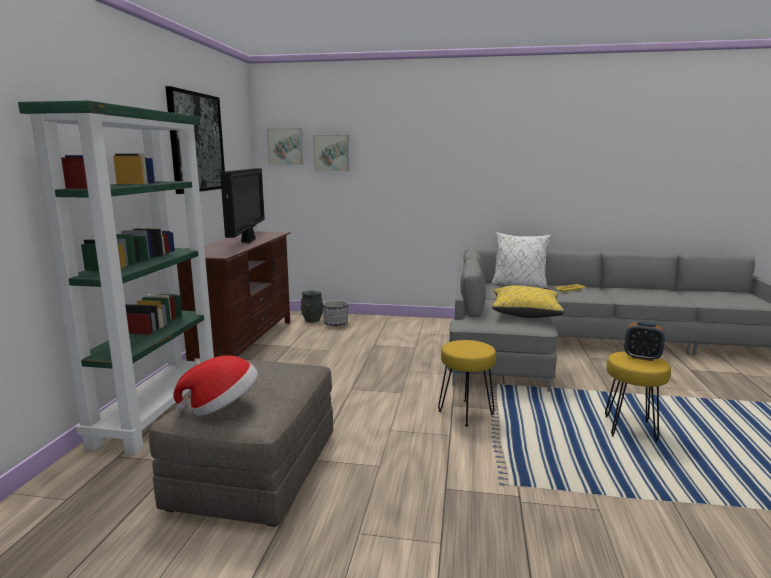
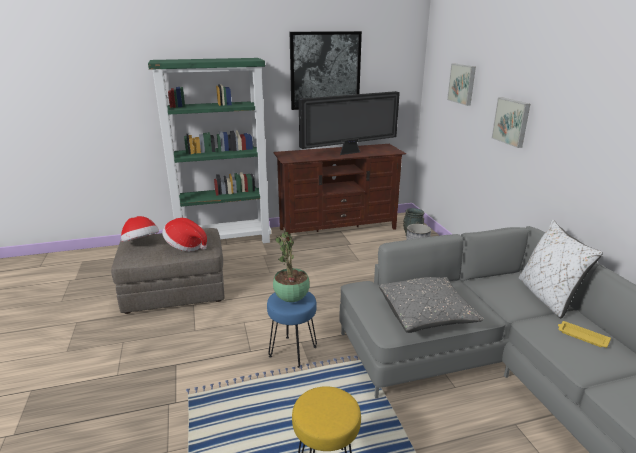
camera: 65 degrees right, 10 degrees up
(282, 377) = (185, 246): none -> hat
(285, 146) = (438, 72): picture -> picture (512, 121)
(465, 412) = (293, 351): yellow stool -> blue stool
(470, 347) = (291, 299): none -> potted plant
(525, 313) = (426, 315): yellow pillow -> grey pillow
(642, 357) = (335, 411): alarm clock -> none

